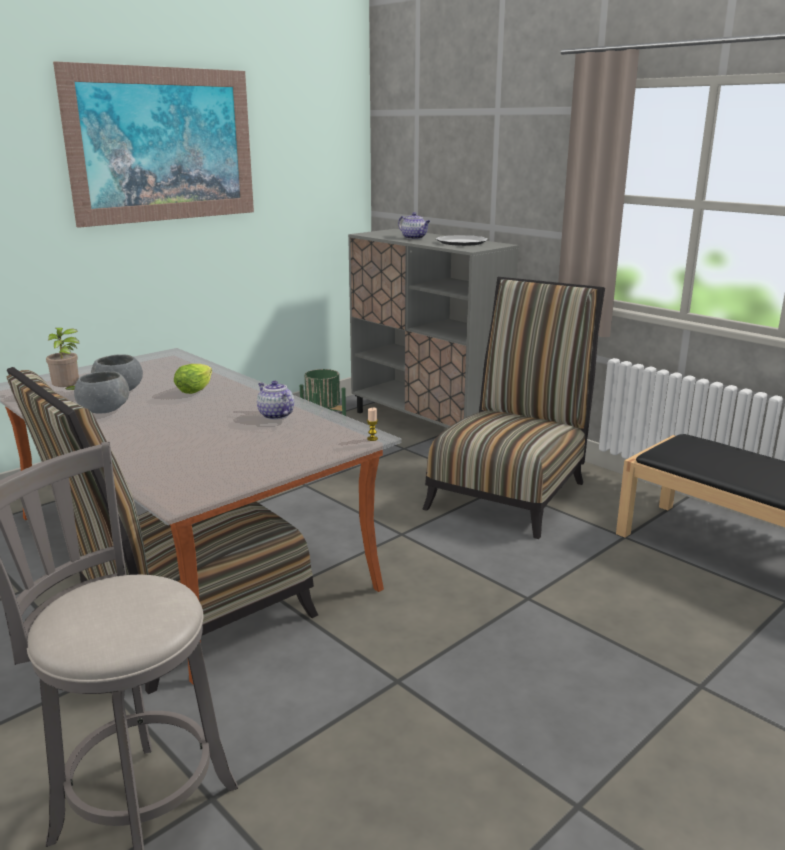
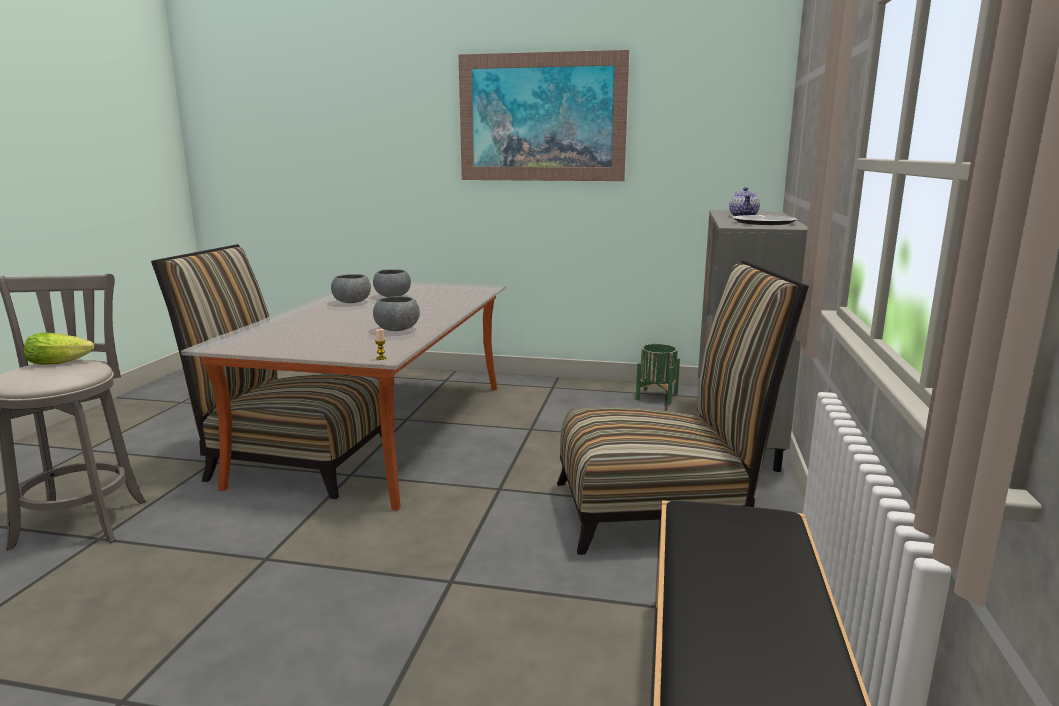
camera: 55 degrees right, 5 degrees down
(69, 393) = (372, 291): potted plant -> none
(196, 388) = (424, 306): lettuce -> lettuce (62, 362)
(275, 415) = (397, 329): teapot -> grey bowl

